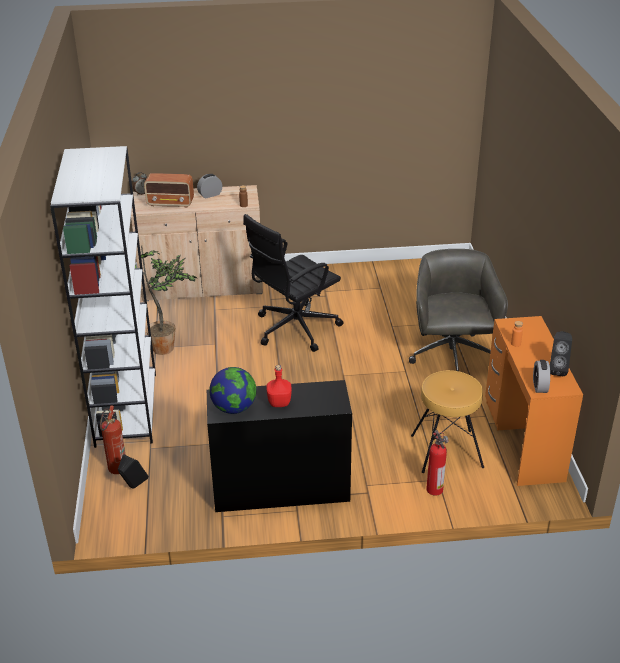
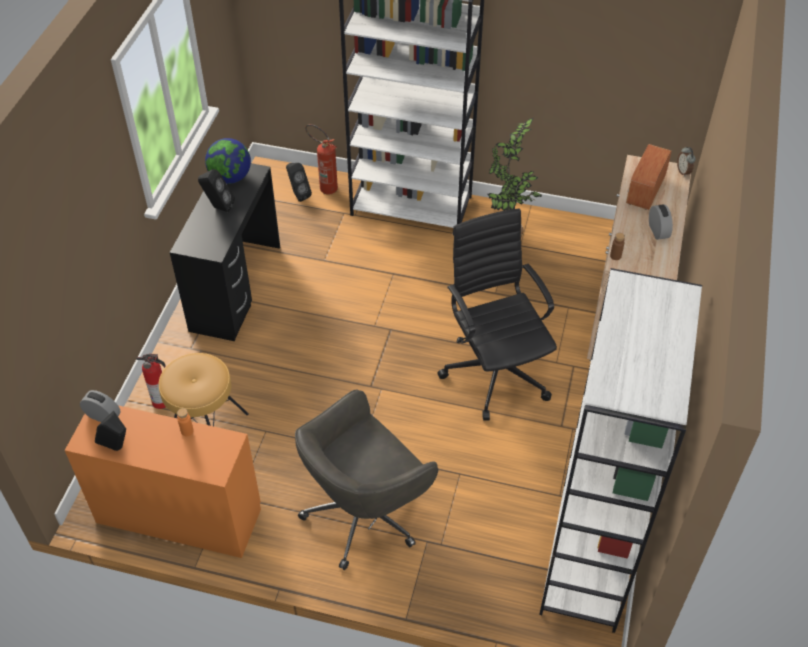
camera: 110 degrees right, 15 degrees up
(279, 403) = (218, 207): red bottle -> black speaker
(416, 272) = (588, 559): none -> white bookcase
(451, 356) = (365, 513): grey office chair -> grey office chair turned 120 degrees clockwise

